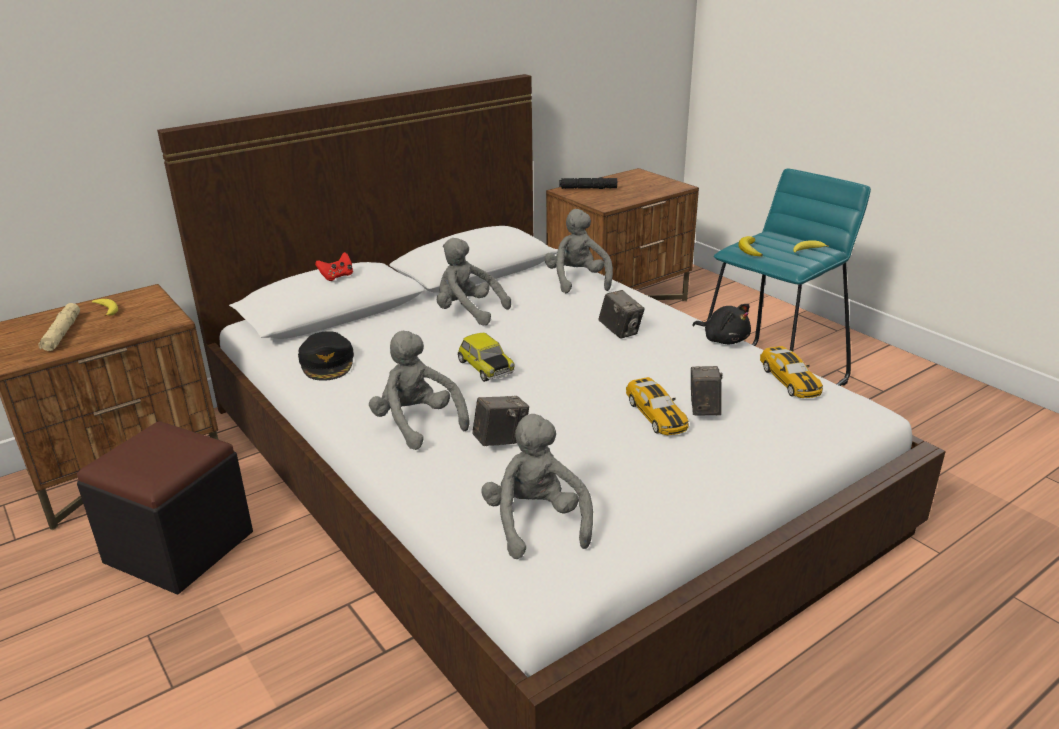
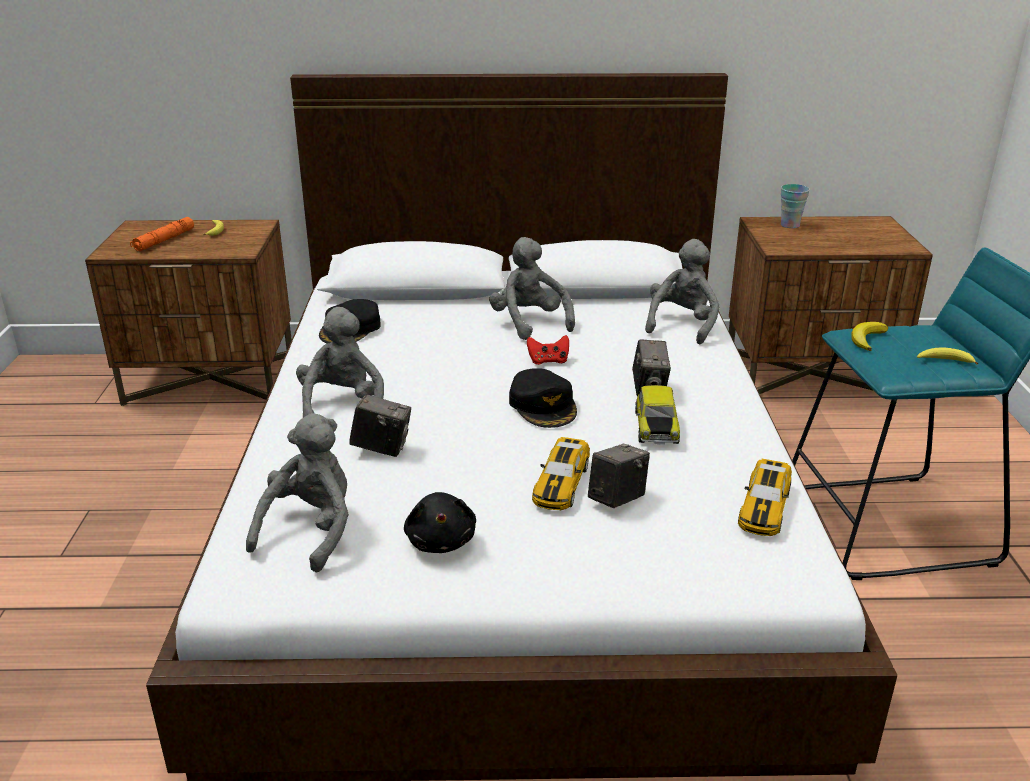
camera: 35 degrees right, 0 degrees up
(62, 334) = (164, 240): beige flashlight -> orange flashlight
(180, 547) = (177, 454): black ottoman -> none
(337, 276) = (420, 251): red game controller -> red game controller (548, 361)
(484, 367) = (467, 378): toy car -> toy car (655, 427)
(568, 367) = (543, 405): none -> black cap
(588, 188) = (790, 225): black flashlight -> cup
(723, 340) = (754, 437): black plush toy -> black plush toy (441, 541)

